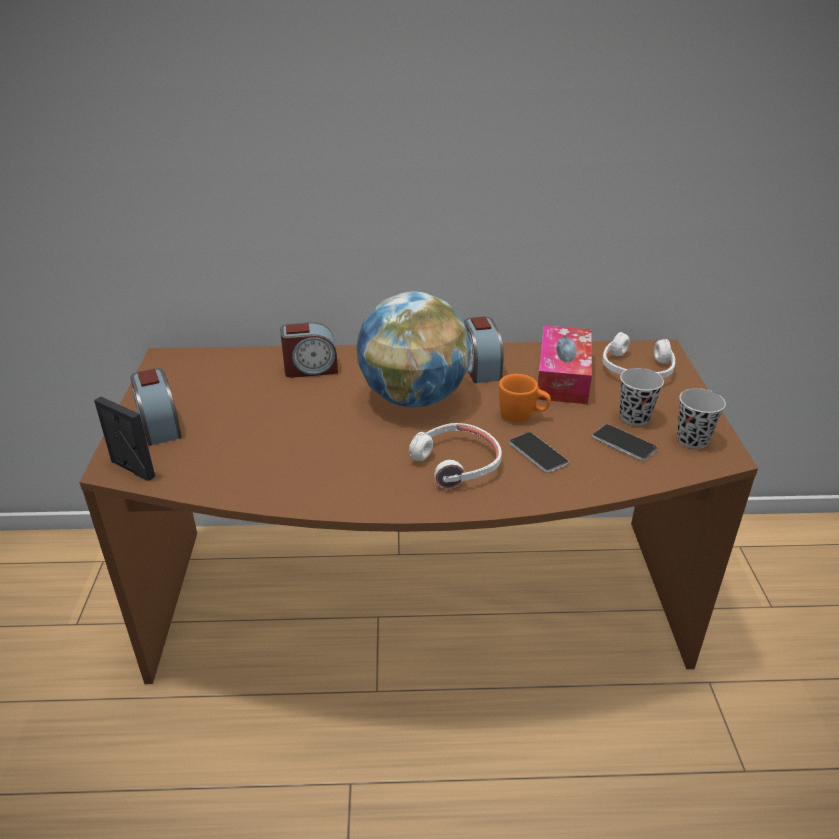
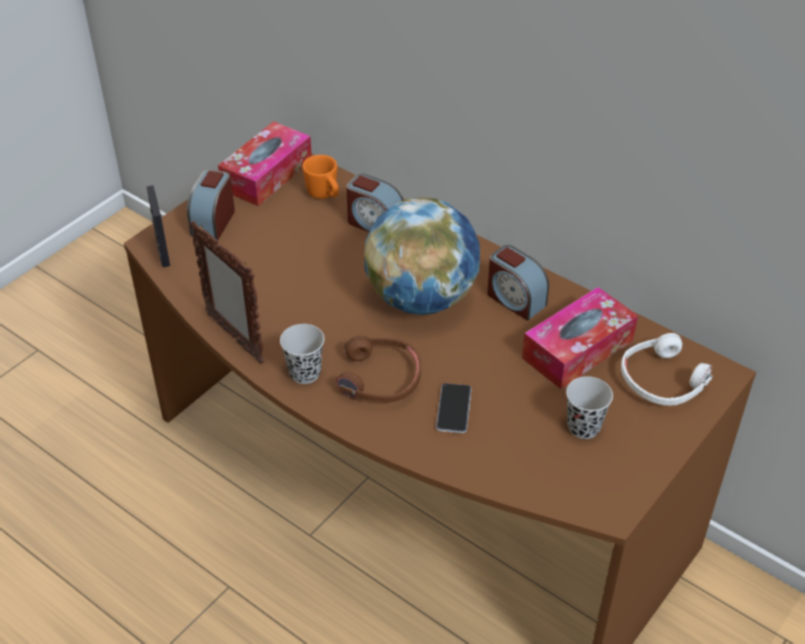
camera: 40 degrees right, 10 degrees up
(171, 375) = (267, 175): none -> tissue box
(292, 498) = (234, 338): none -> picture frame
(456, 463) = (380, 378): white headphones -> brown headphones
(480, 368) = (515, 299): alarm clock -> alarm clock turned 75 degrees counterclockwise
(522, 416) = (487, 368): orange mug -> orange mug (324, 195)
(624, 443) = (538, 444): phone -> none
(692, 440) = (605, 478): black cup -> black cup (305, 373)

